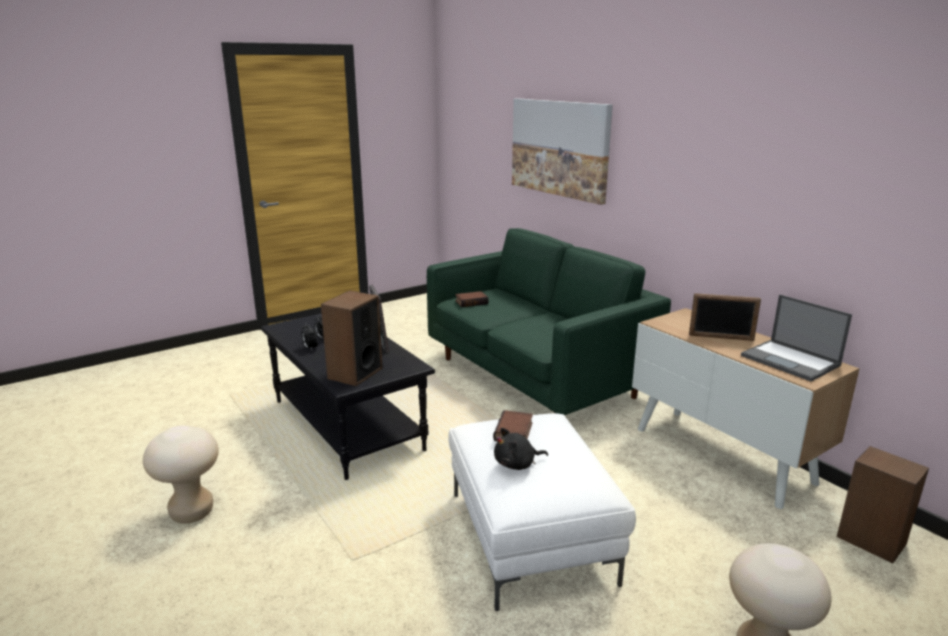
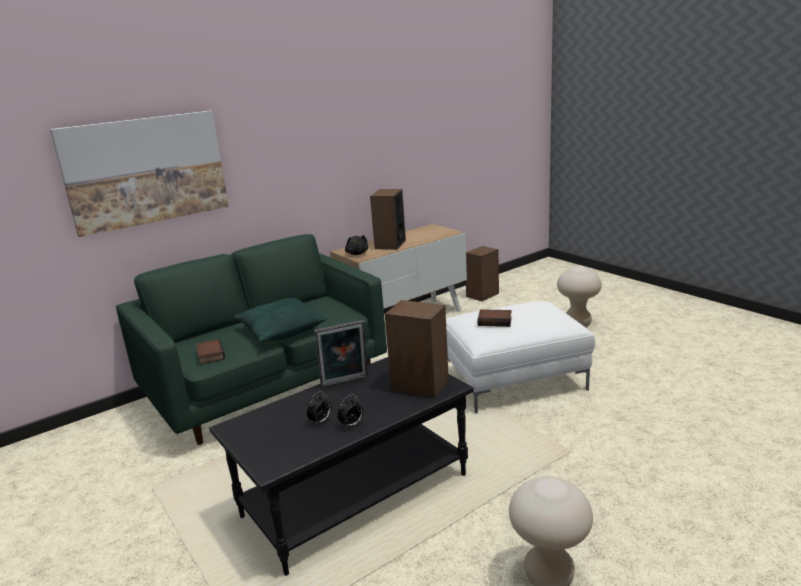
camera: 90 degrees left, 0 degrees up
(514, 322) = (281, 331): none -> green pillow
(517, 464) = (535, 319): black plush toy -> black plush toy (357, 253)
(721, 337) = (390, 244): picture frame -> speaker
(791, 361) = (425, 233): laptop -> none

